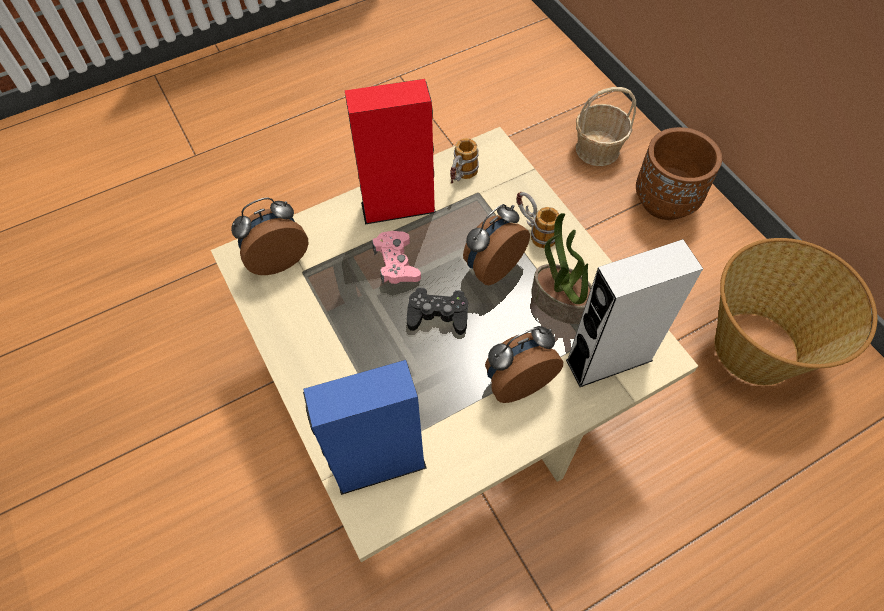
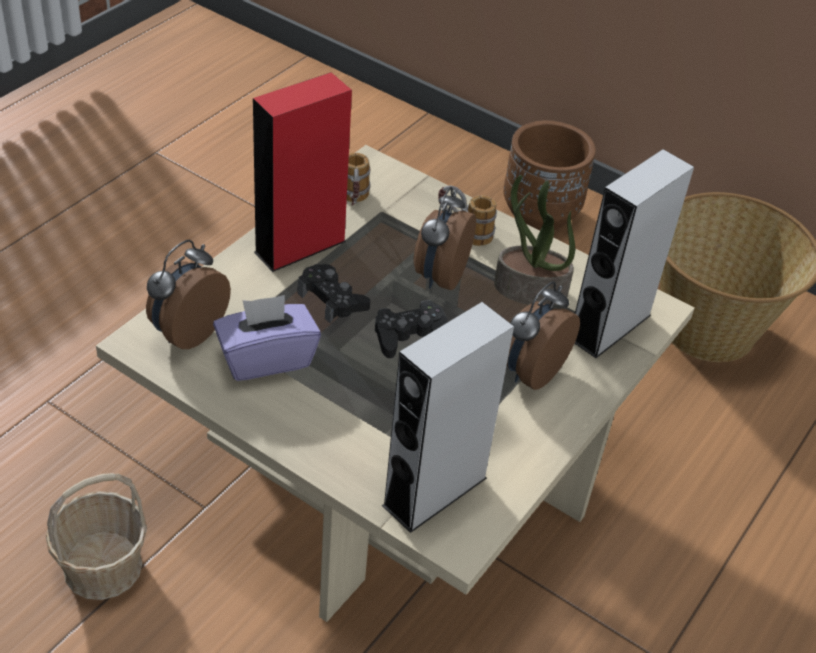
camera: 30 degrees left, 15 degrees down
(320, 300) = (266, 358): none -> purple tissue box
(379, 465) = (434, 491): blue speaker -> grey speaker
(396, 263) = (332, 299): pink game controller -> black game controller
(597, 149) = (438, 178): basket -> basket (102, 566)

